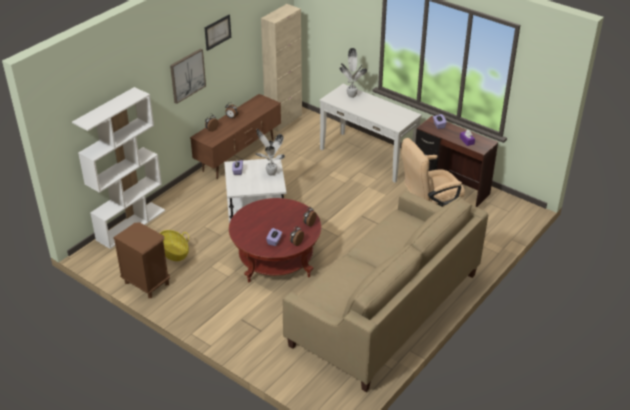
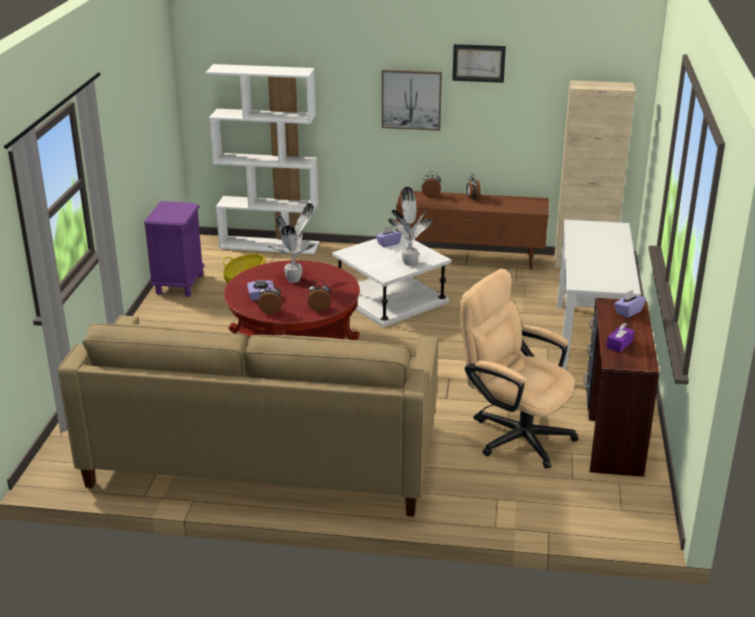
camera: 60 degrees right, 10 degrees down
(146, 283) = (179, 284): brown nightstand -> purple nightstand
(352, 95) = (608, 235): potted plant -> potted plant (295, 279)

